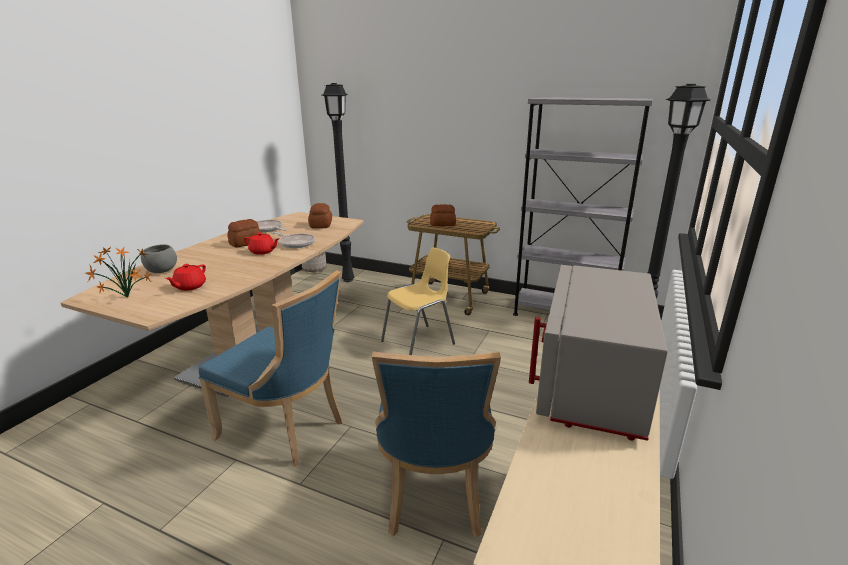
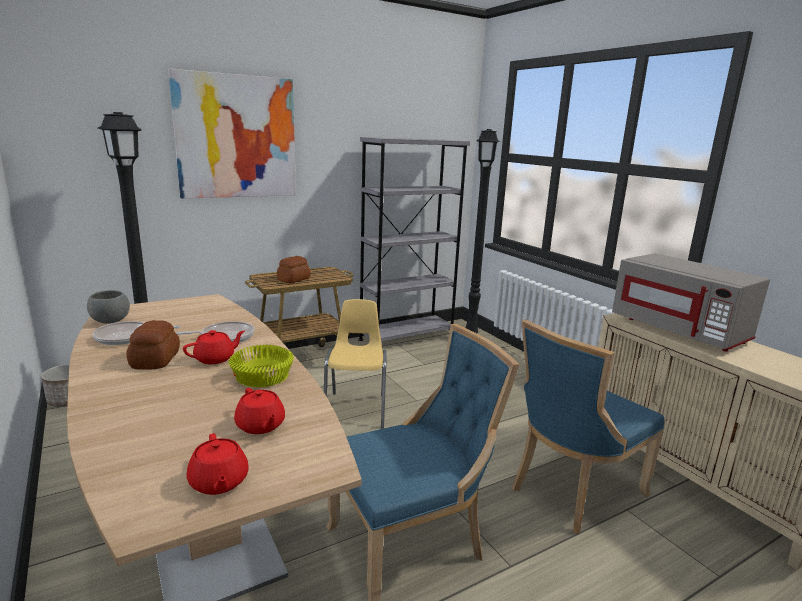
camera: 55 degrees left, 5 degrees down
(125, 298) = (218, 482): potted plant -> red teapot
(161, 271) = (146, 436): grey bowl -> grey bowl (110, 321)
(251, 267) = (261, 377): none -> yellow bowl
(321, 225) = (187, 312): bread -> none
(429, 99) = (236, 137): none -> picture
(434, 491) = (572, 491): blue chair -> blue chair turned 105 degrees clockwise

